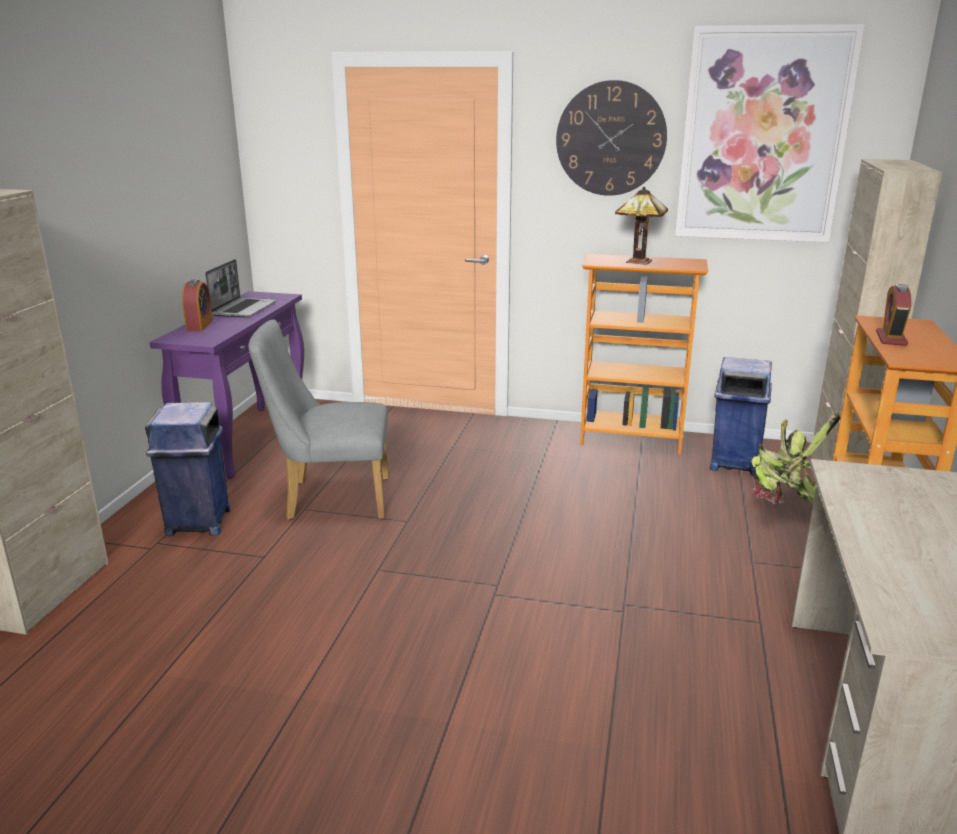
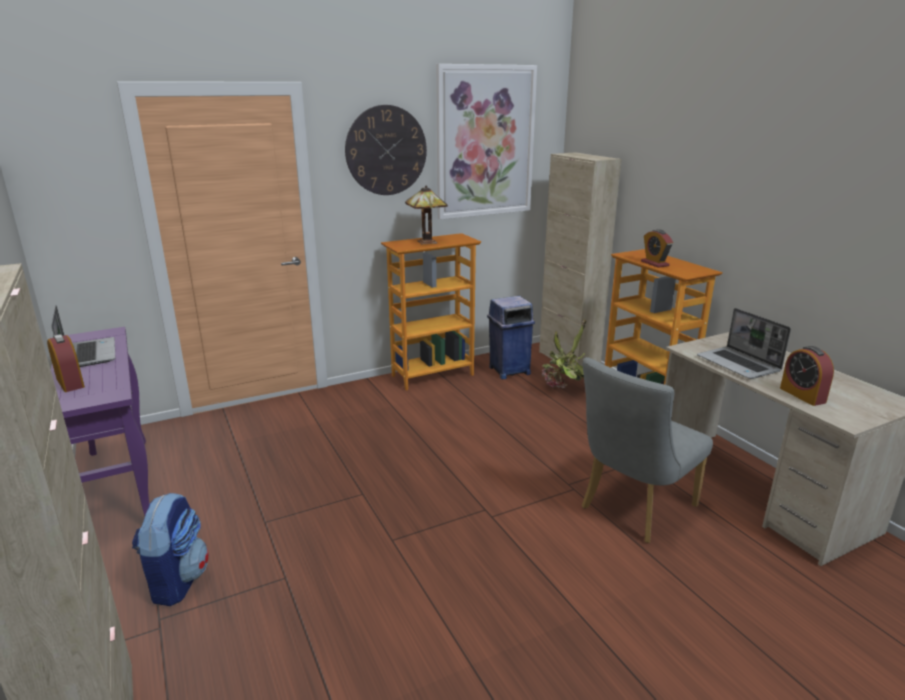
camera: 40 degrees left, 0 degrees up
(198, 523) = (177, 581): blue trash can -> backpack
(330, 499) = (276, 504): grey chair -> grey chair (633, 509)
(879, 511) = (739, 364): none -> laptop
(898, 577) = (802, 395): none -> alarm clock

